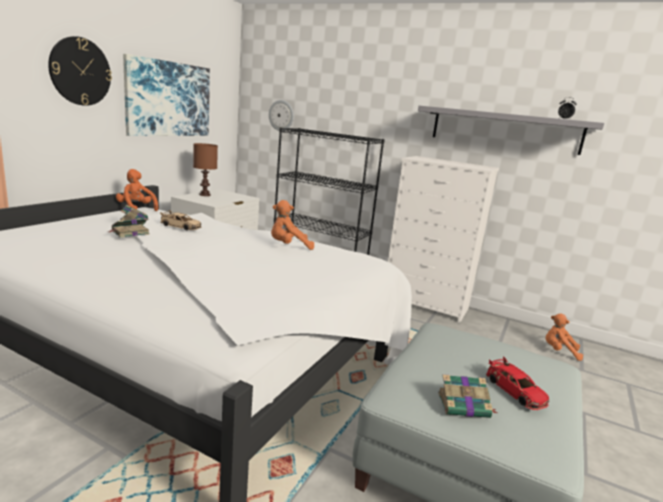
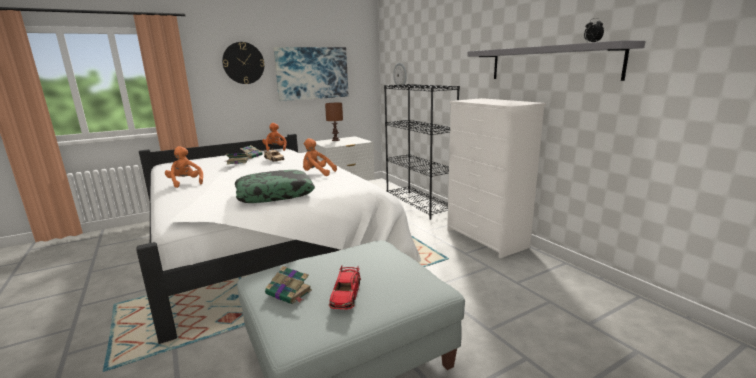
camera: 35 degrees right, 0 degrees up
(300, 281) = (275, 194): none -> pillow
(559, 351) = (585, 302): orange plush toy -> orange plush toy (185, 183)

